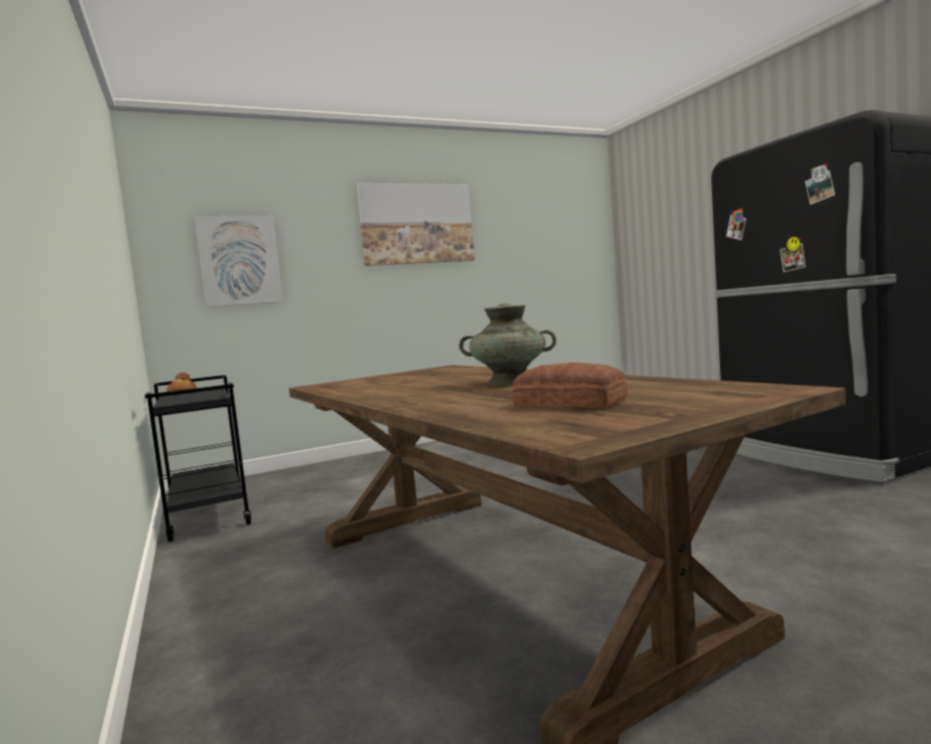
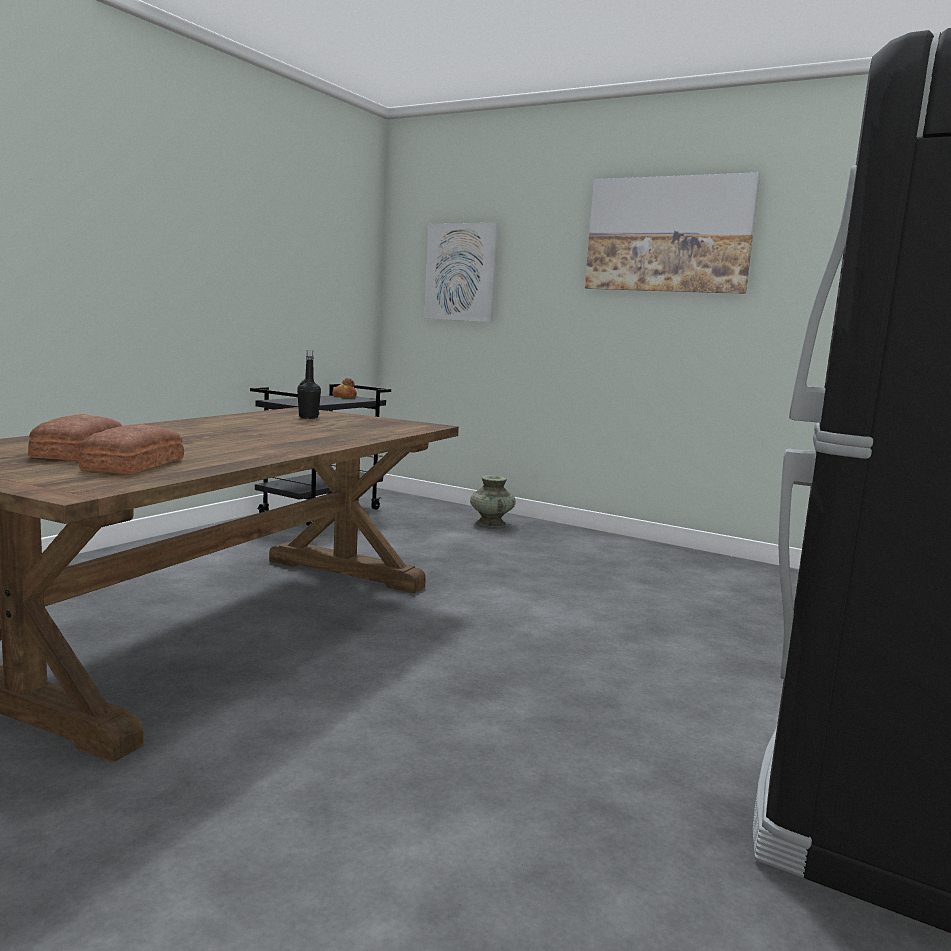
camera: 55 degrees right, 5 degrees up
(371, 382) = (308, 417): none -> black bottle
(510, 382) = (255, 440): turquoise vase -> turquoise vase (490, 523)
(643, 390) = (131, 464): none -> bread

